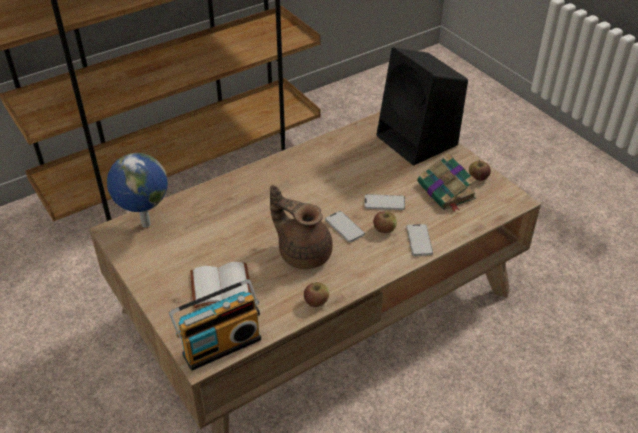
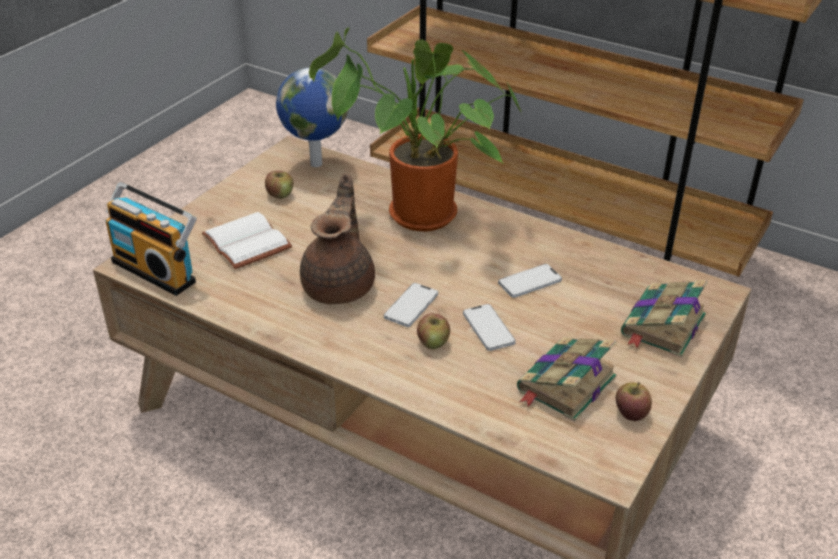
camera: 65 degrees right, 5 degrees down
(252, 196) = (415, 217): none -> potted plant
(316, 301) = (259, 320): apple -> apple (280, 194)
(418, 141) = (662, 326): black speaker -> book
(419, 240) = (432, 382): phone -> phone (529, 282)

